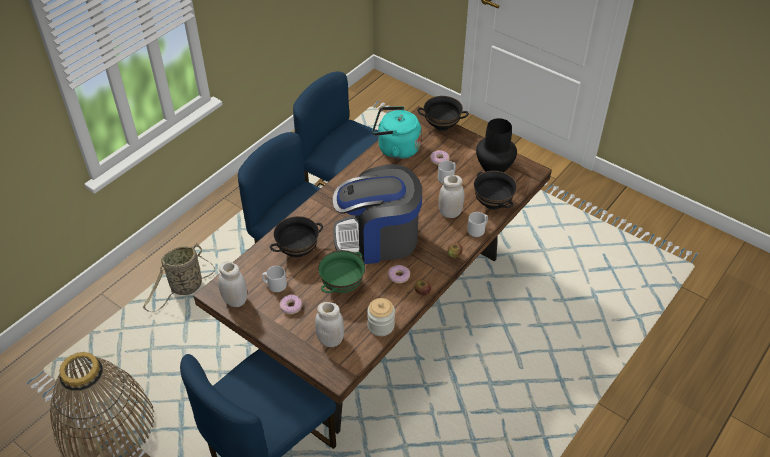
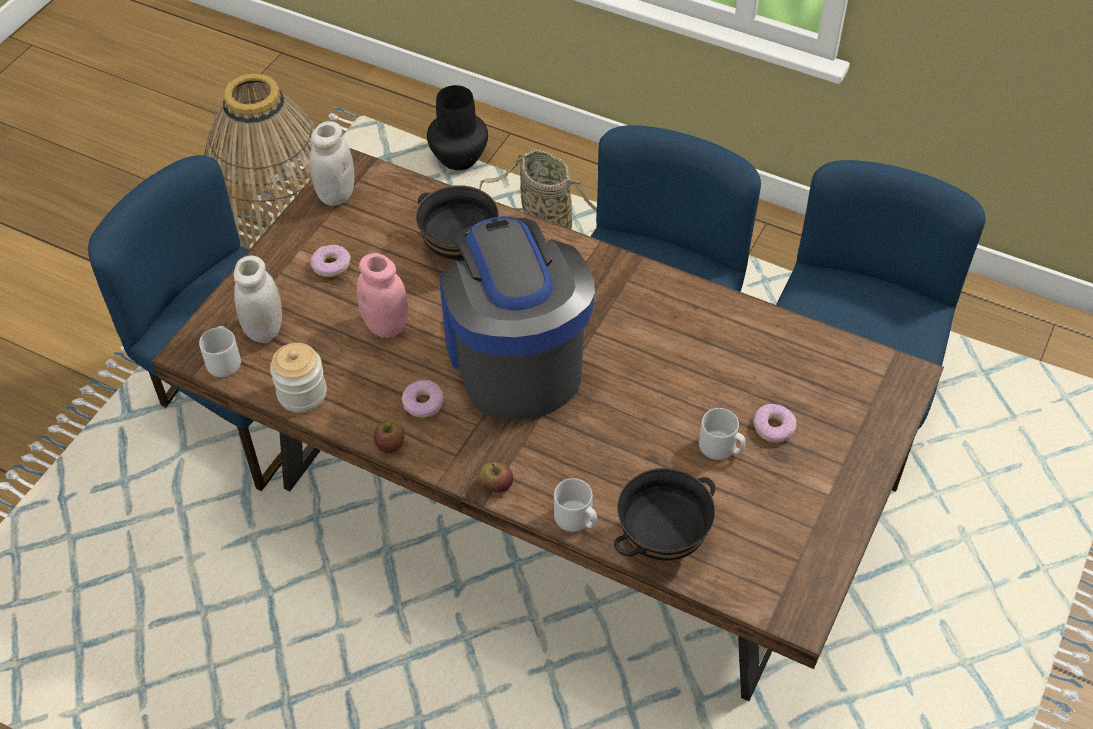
camera: 80 degrees right, 5 degrees up
(275, 285) = (376, 235): grey mug -> grey mug (224, 360)
(343, 286) = (386, 325): green bowl -> pink jar
(396, 148) = (783, 347): turquoise kettle -> none
(441, 127) = (887, 418): black bowl -> none
(450, 213) = (614, 465): white jar -> none
(494, 167) = (784, 533): black vase -> black vase (458, 158)

